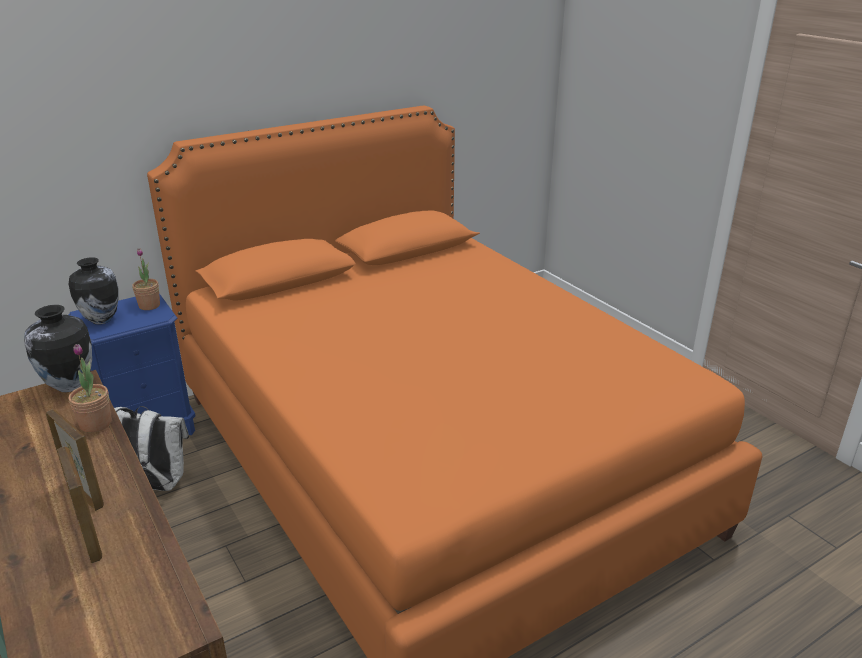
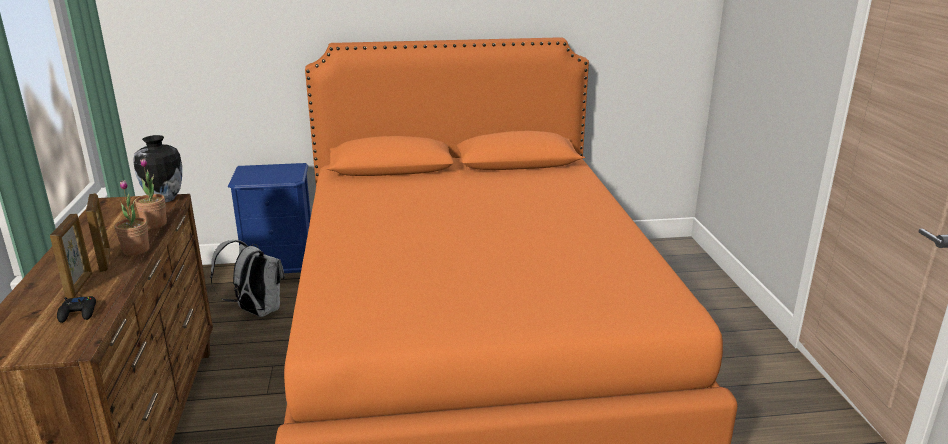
camera: 25 degrees right, 5 degrees down
(101, 320) = (252, 174): vase -> none
(133, 578) = (78, 313): none -> black game controller
(149, 306) = (291, 171): potted plant -> potted plant (136, 250)

